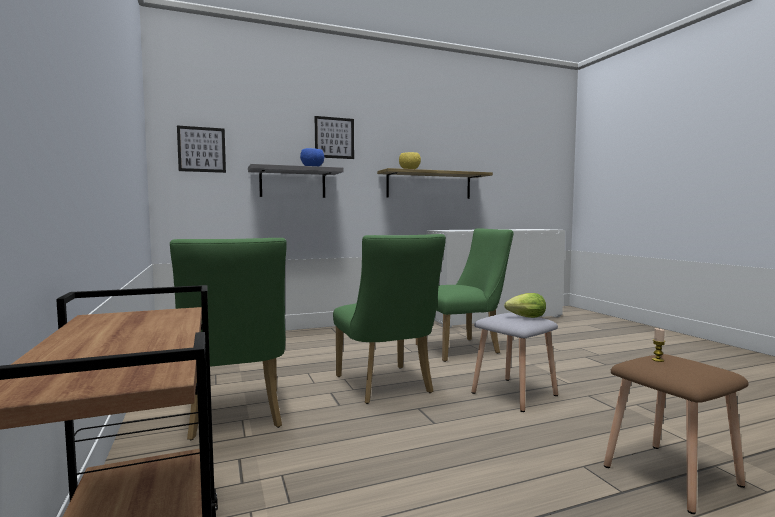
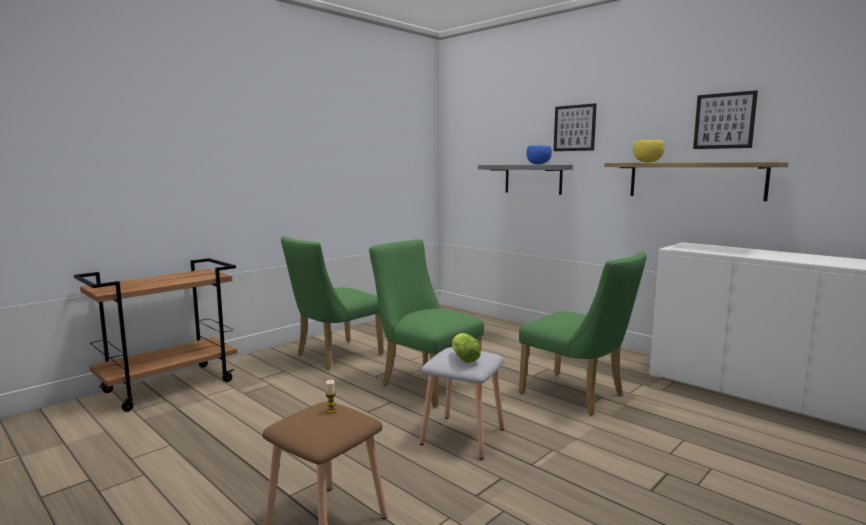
camera: 65 degrees right, 5 degrees up
(201, 149) = (468, 151): picture -> picture (724, 121)
(386, 387) = (425, 383): green chair -> green chair turned 90 degrees clockwise

